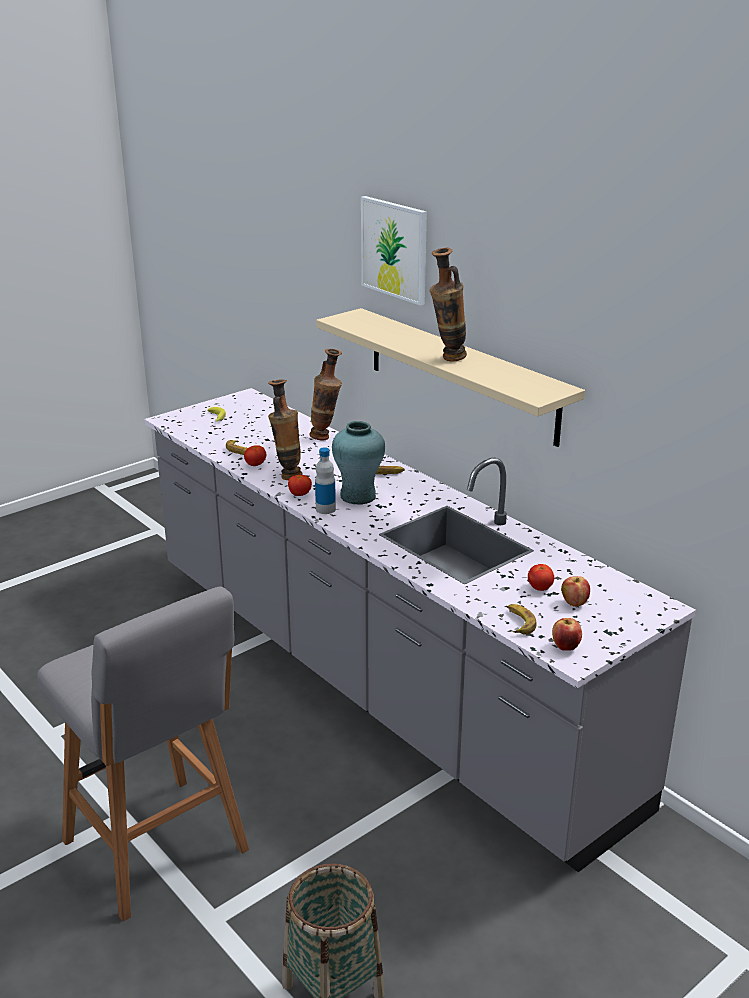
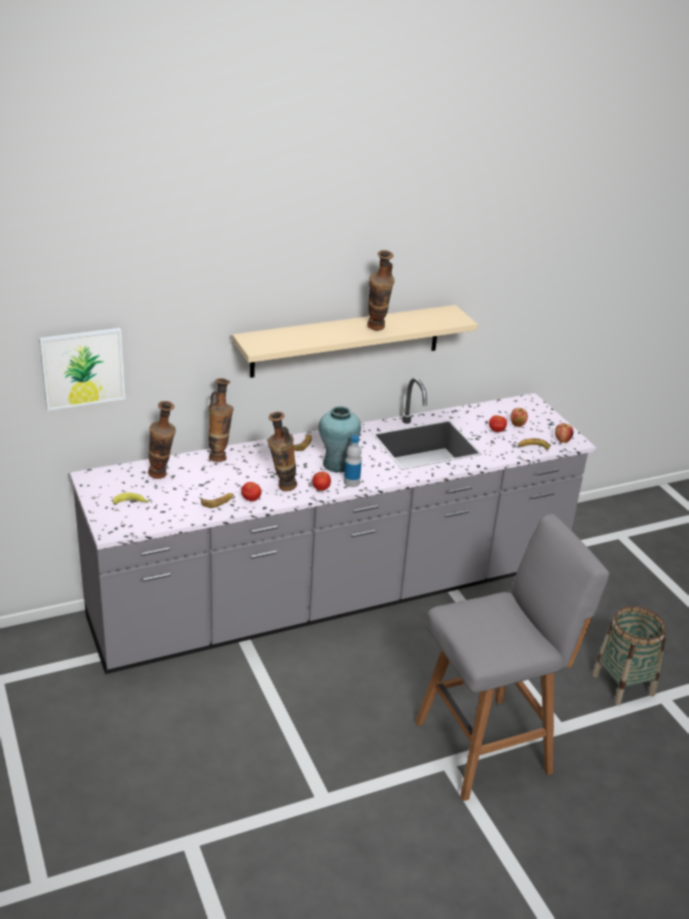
camera: 75 degrees left, 5 degrees up
(269, 421) = (162, 476): none -> vase
(394, 249) = (274, 273): picture -> picture (83, 368)

